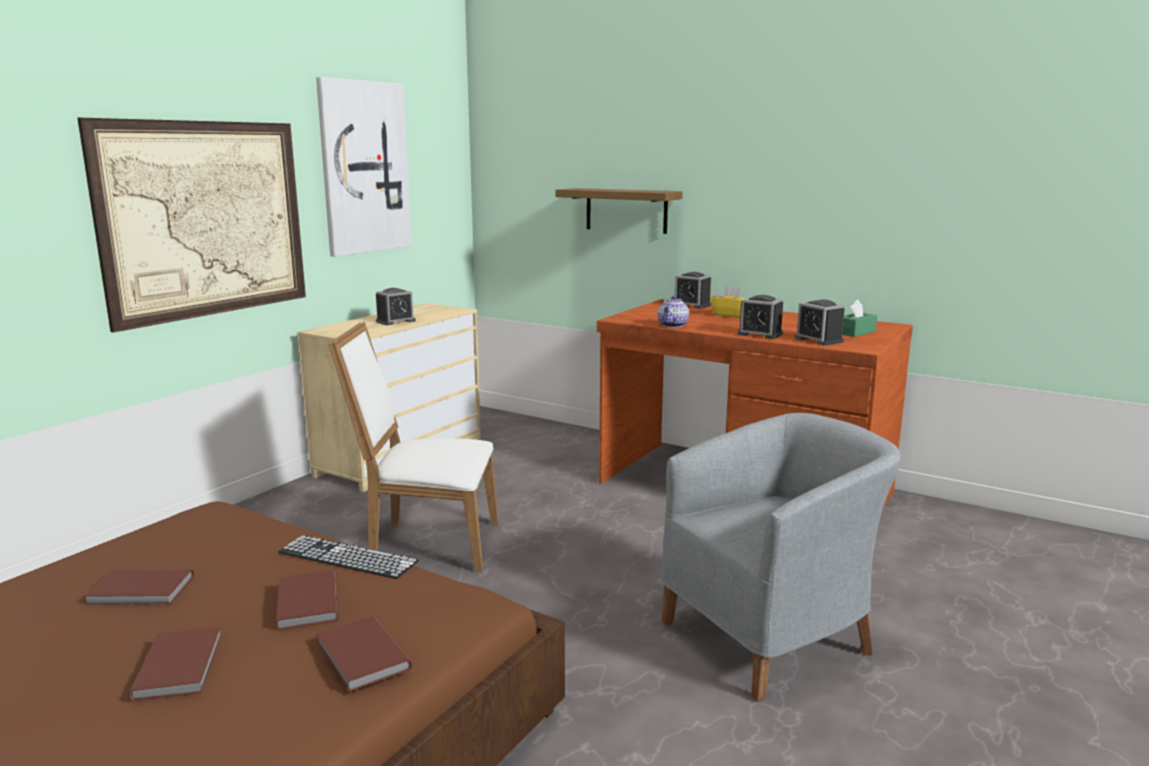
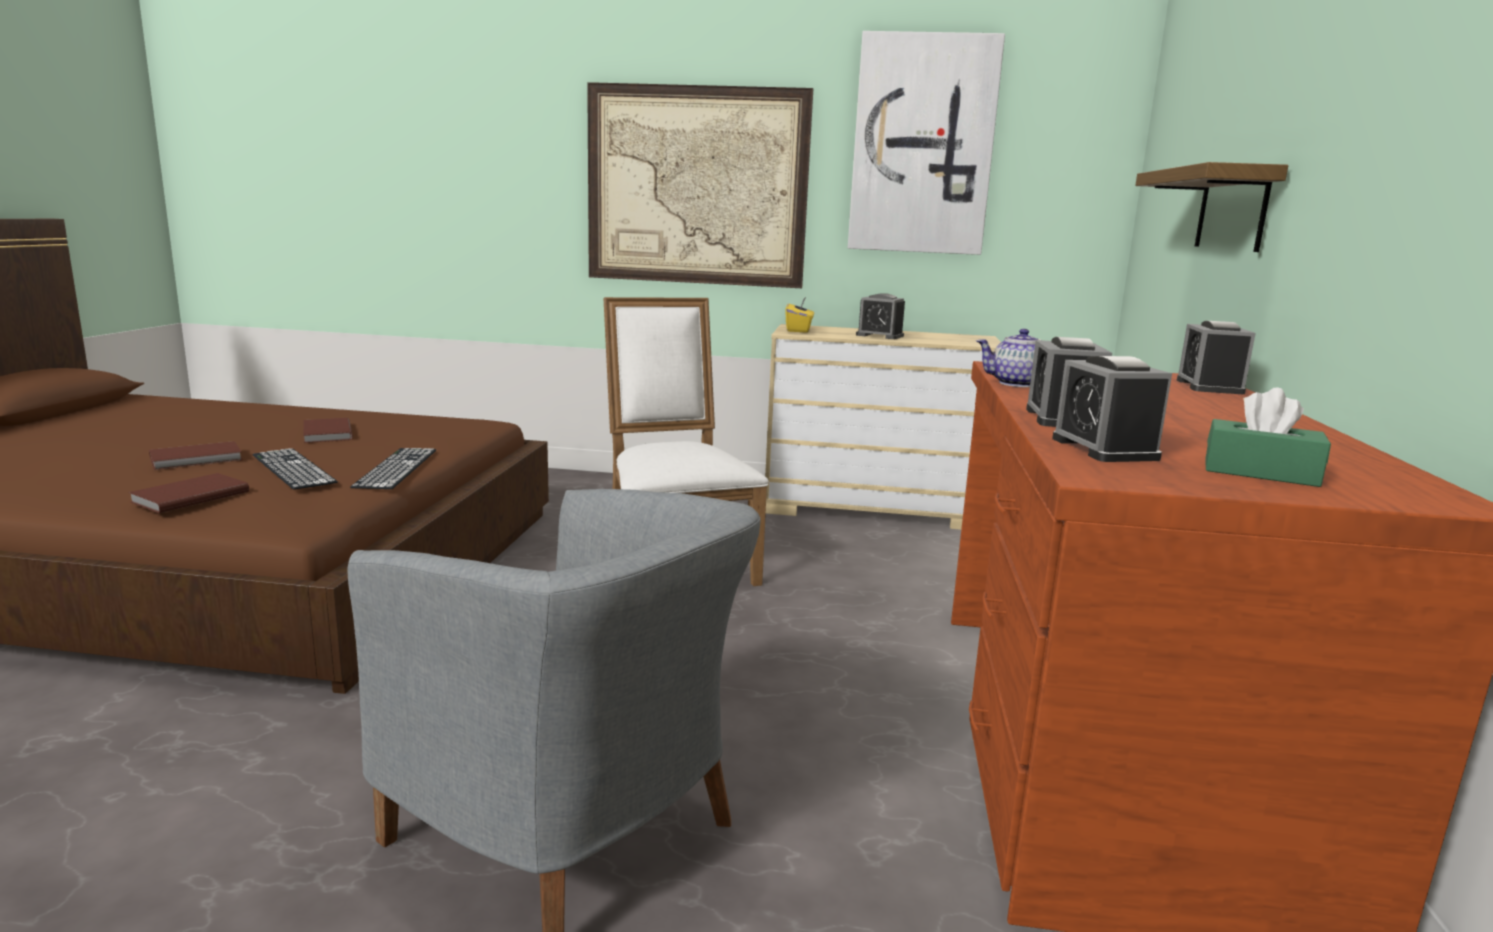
camera: 65 degrees right, 0 degrees up
(306, 603) = (293, 468): brown book -> keyboard
(730, 315) = (1185, 403): yellow tissue box -> yellow tissue box (799, 330)
(818, 340) = (1104, 448): alarm clock -> alarm clock turned 45 degrees counterclockwise

